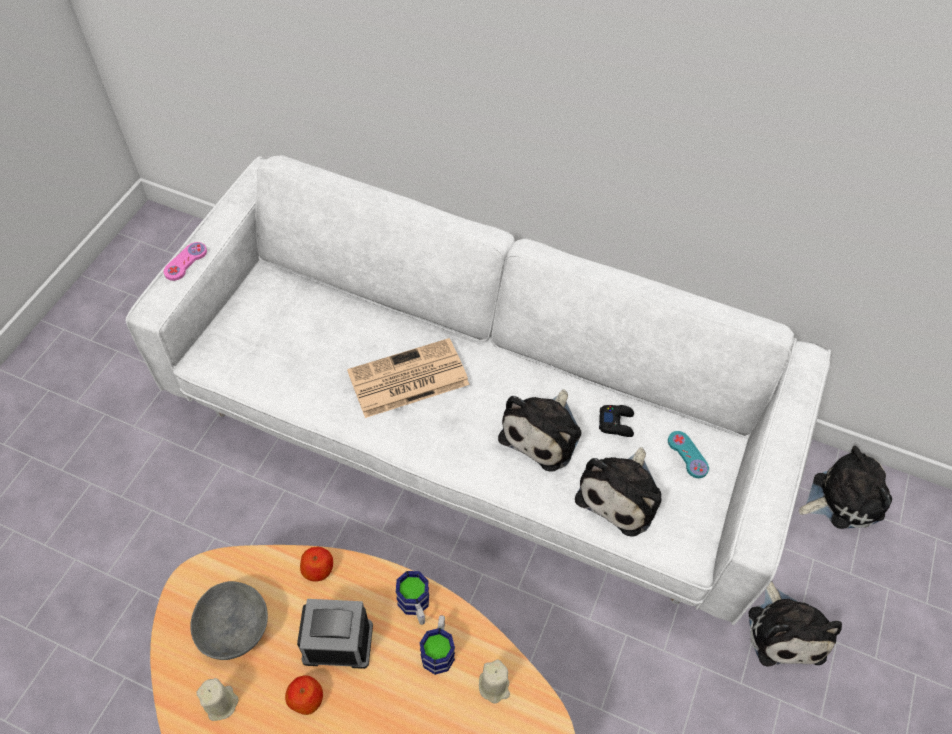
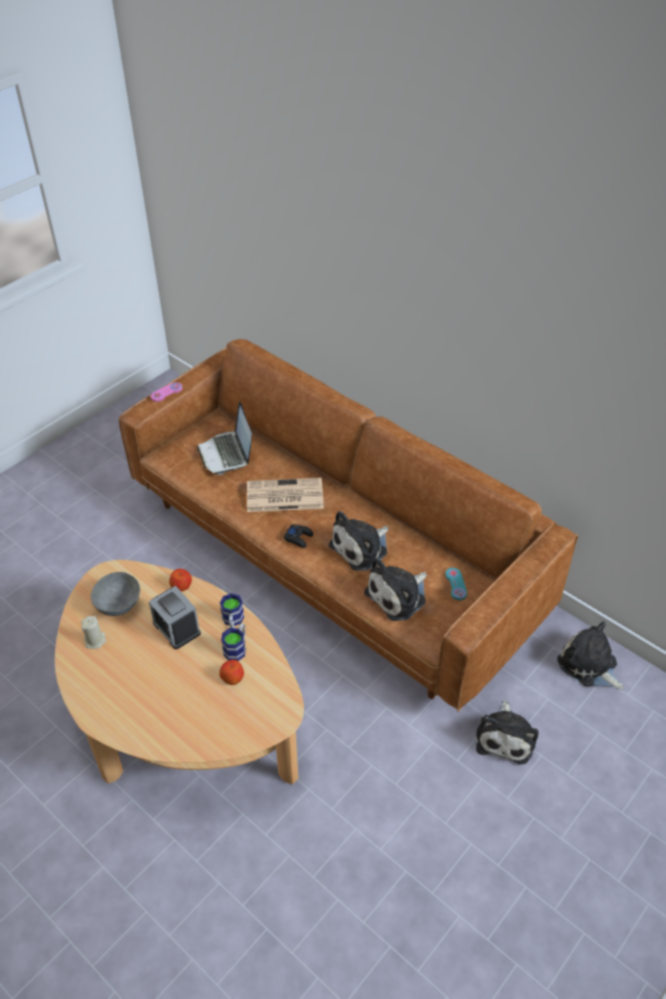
camera: 20 degrees right, 10 degrees down
(300, 331) = (227, 454): none -> laptop
(306, 698) = (145, 652): apple -> apple (232, 677)
(338, 643) = (176, 628): alarm clock -> alarm clock turned 150 degrees counterclockwise
(473, 426) = (333, 554): white sofa -> brown sofa
(494, 686) = (263, 677): beige candle -> none
(616, 423) = (414, 554): black game controller -> black game controller (299, 538)
(842, 498) = (589, 665): plush toy -> plush toy turned 135 degrees counterclockwise

